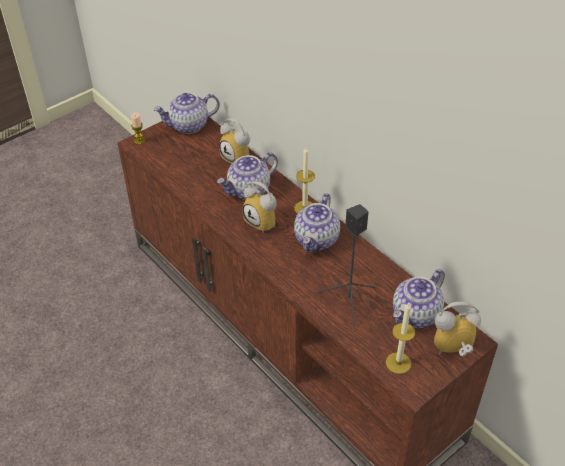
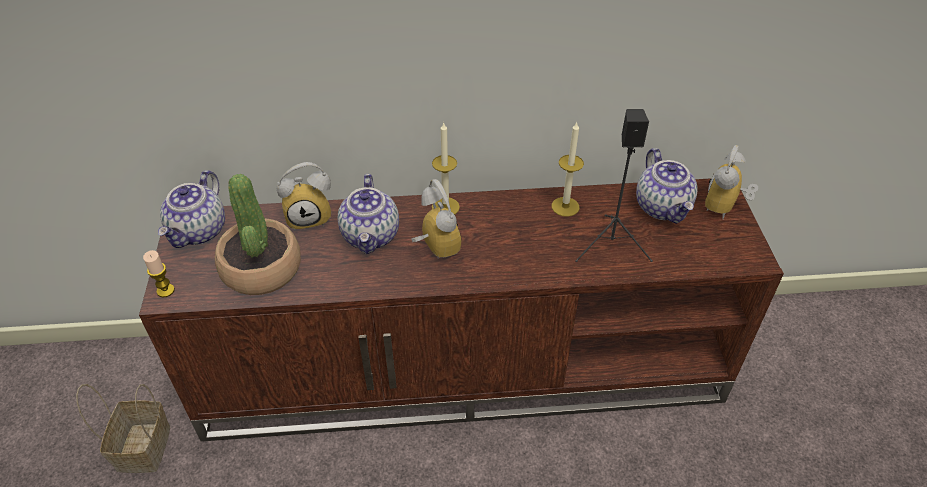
camera: 55 degrees left, 0 degrees up
(117, 226) = (143, 446): none -> basket
(184, 164) = (261, 268): none -> potted plant
(264, 222) = (433, 248): alarm clock -> alarm clock turned 105 degrees counterclockwise
(317, 240) = (501, 222): teapot -> none
(398, 363) = (715, 252): candle -> candle (565, 206)

